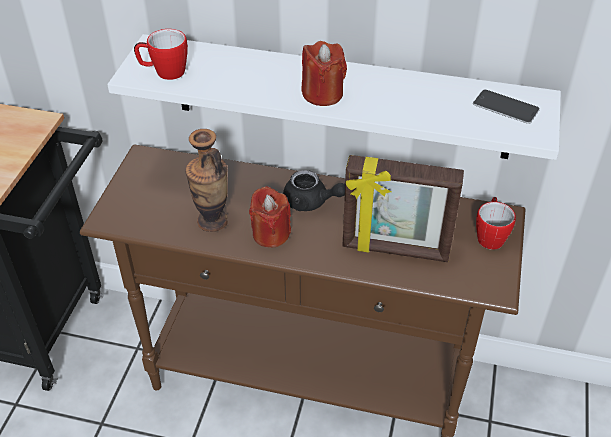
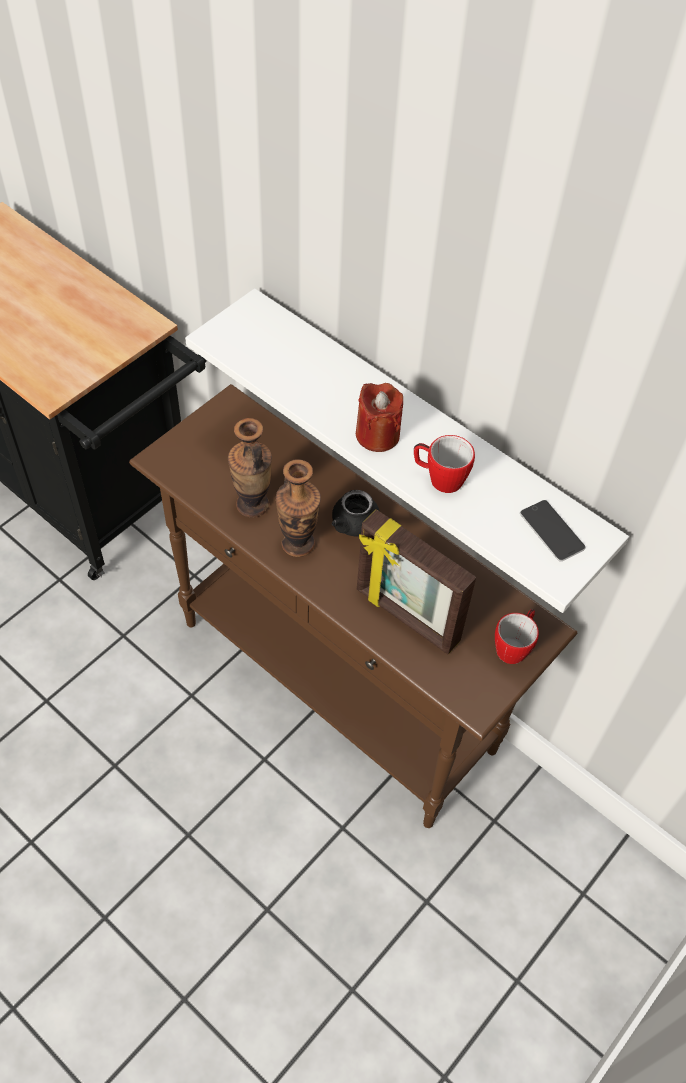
camera: 25 degrees right, 10 degrees up
(164, 72) = (244, 345): mug -> mug (439, 478)
(270, 234) = (298, 543): red candle -> vase

